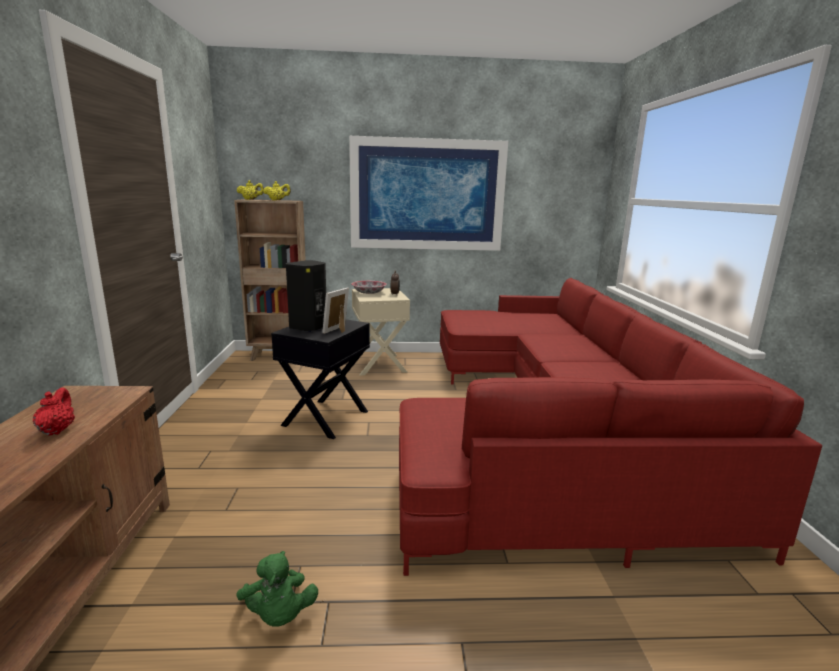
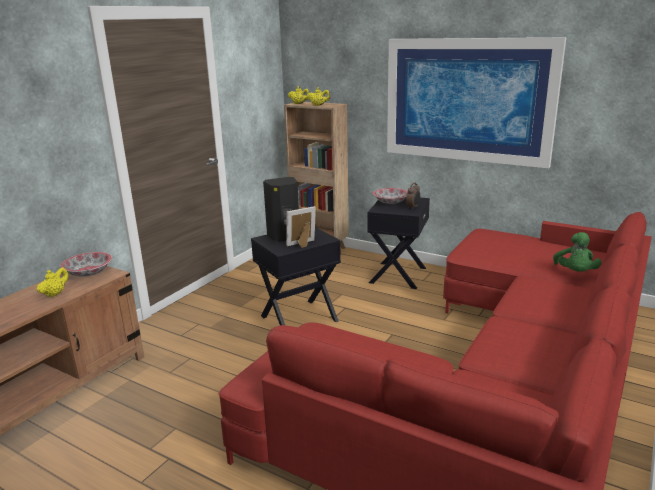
camera: 35 degrees right, 5 degrees up
(57, 430) = (55, 294): red teapot -> yellow teapot
(83, 397) = (89, 272): none -> bowl
(278, 615) = (137, 453): green plush toy -> green plush toy (575, 273)
(378, 365) = (397, 275): beige side table -> black side table

